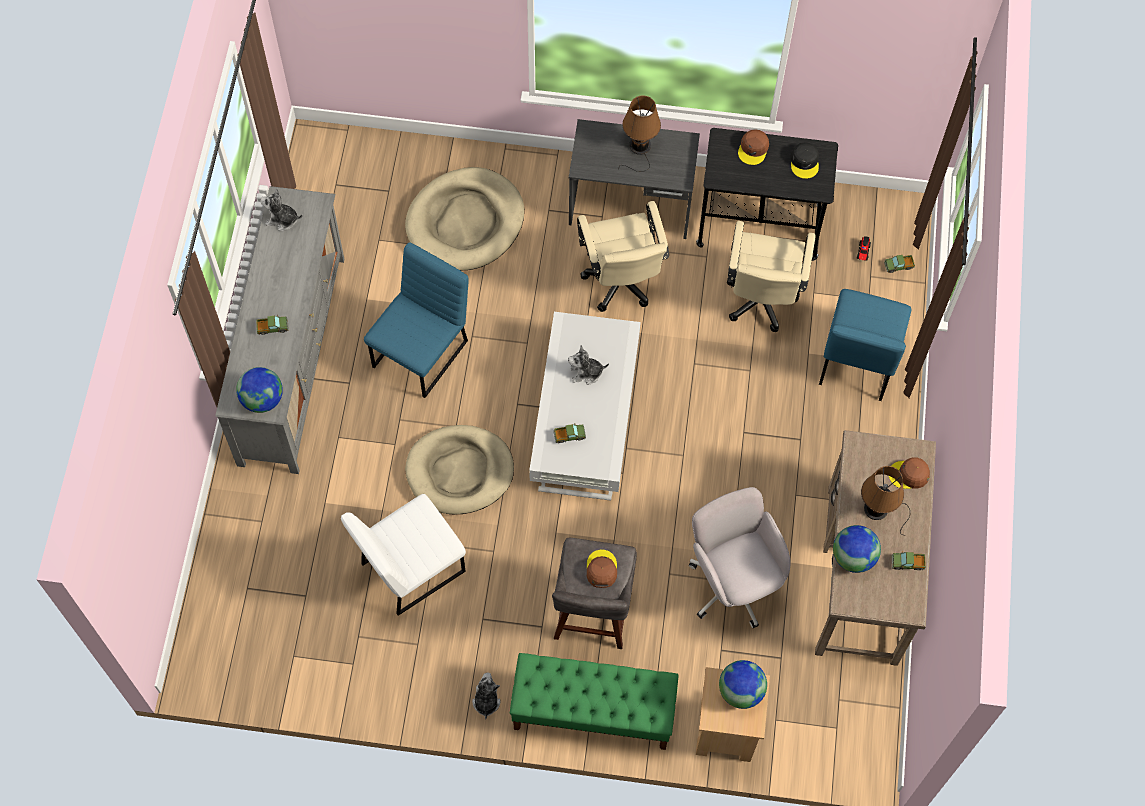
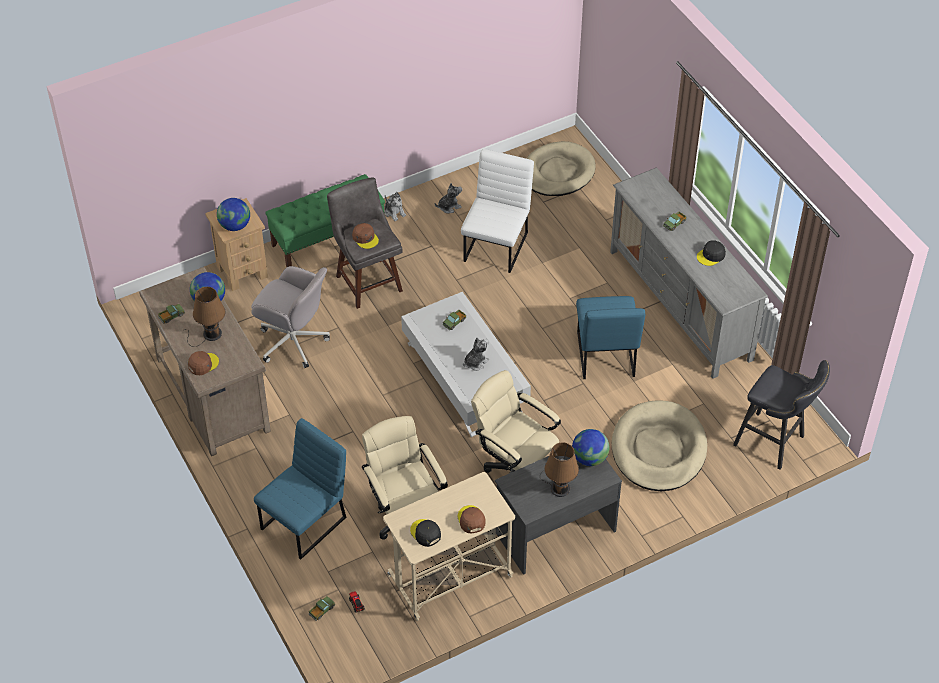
camera: 145 degrees right, 15 degrees down
(262, 399) = (638, 188): globe -> globe (589, 458)
(275, 265) = (711, 255): none -> black cap
(282, 219) = (737, 281): plush toy -> plush toy (449, 206)
(355, 159) = (776, 444): none -> black stool
(459, 471) = (516, 307): beige dog bed -> beige dog bed (557, 172)
(759, 225) = (450, 576): black desk -> beige desk
(857, 362) = (306, 522): blue chair -> blue chair turned 60 degrees clockwise

